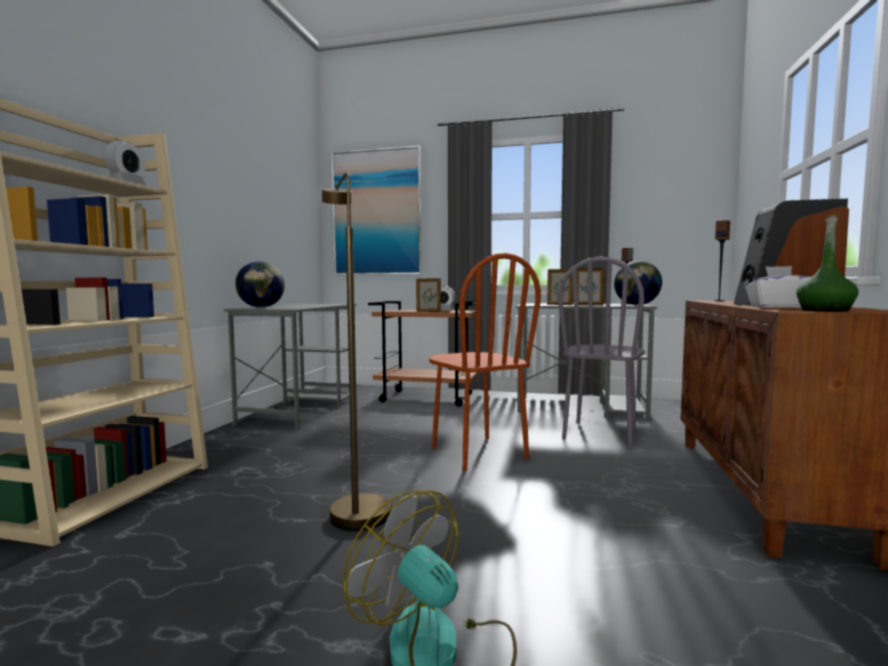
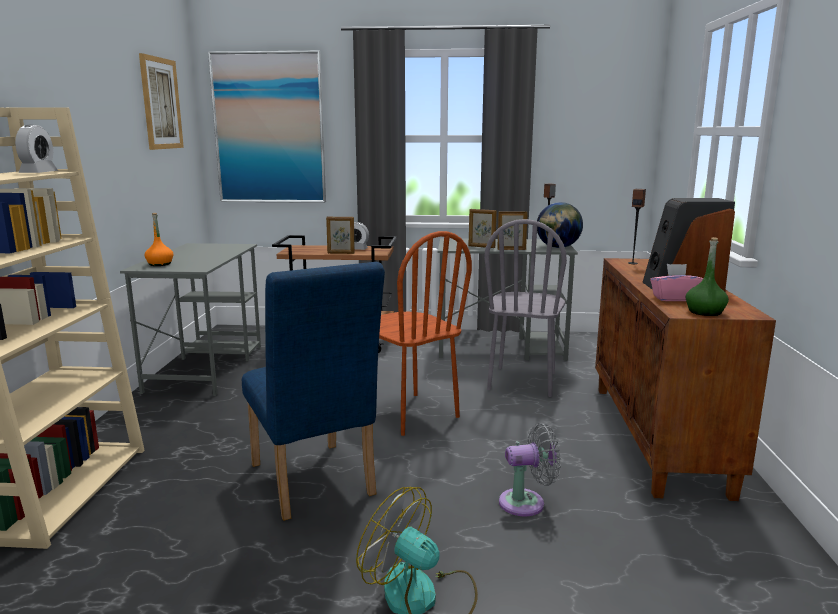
camera: 10 degrees left, 10 degrees up
(261, 307) = (160, 264): globe -> orange bottle
(284, 184) = (161, 103): none -> picture
(355, 509) = (314, 484): brown floor lamp -> blue chair
(597, 547) = (526, 502): none -> grey fan
(778, 307) = (674, 298): white tissue box -> pink tissue box

